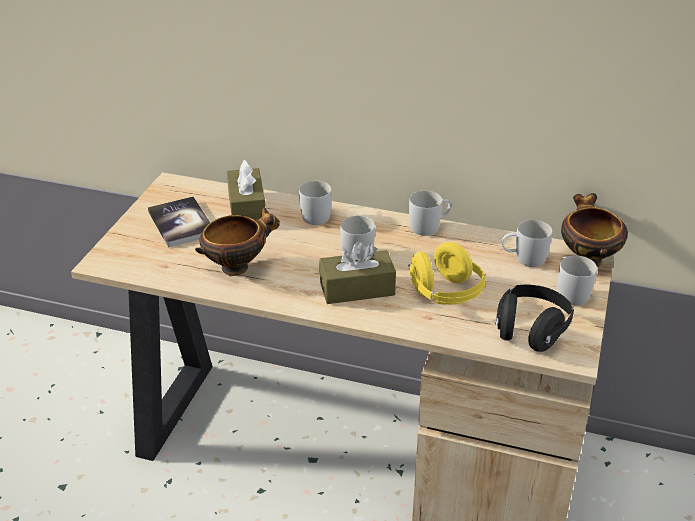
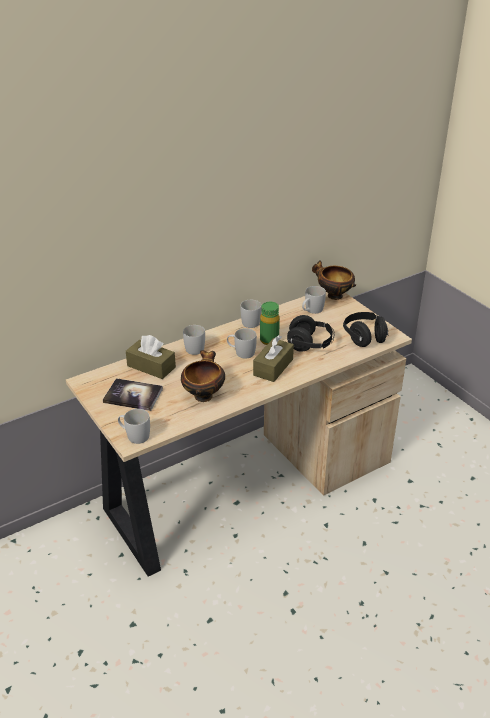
camera: 50 degrees left, 0 degrees up
(408, 258) = (269, 340): none -> green bottle
(445, 294) = (310, 345): yellow headphones -> black headphones
(570, 292) = (350, 313): white mug -> white mug (134, 435)

